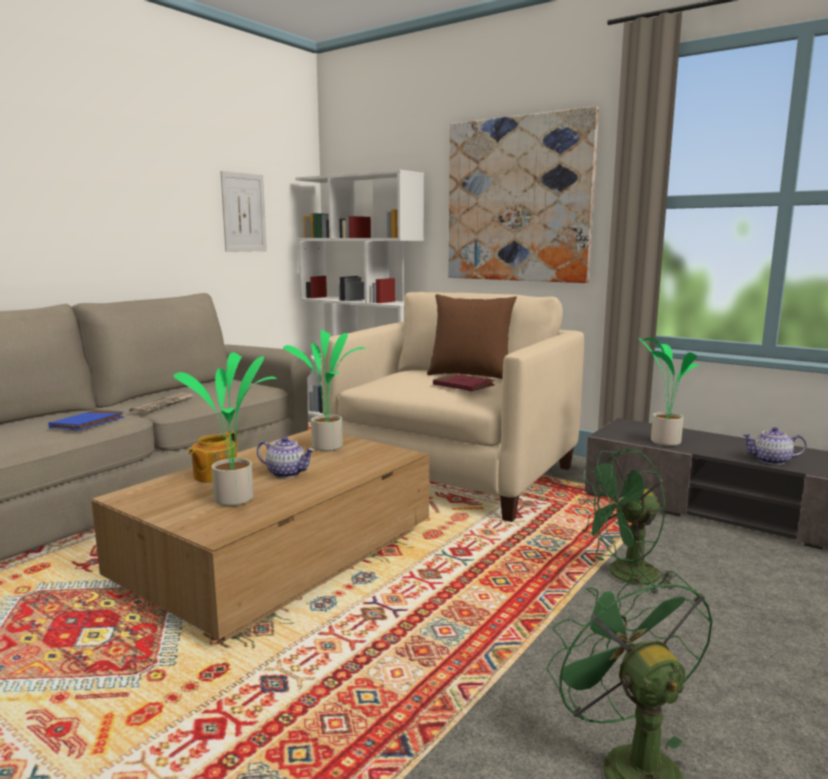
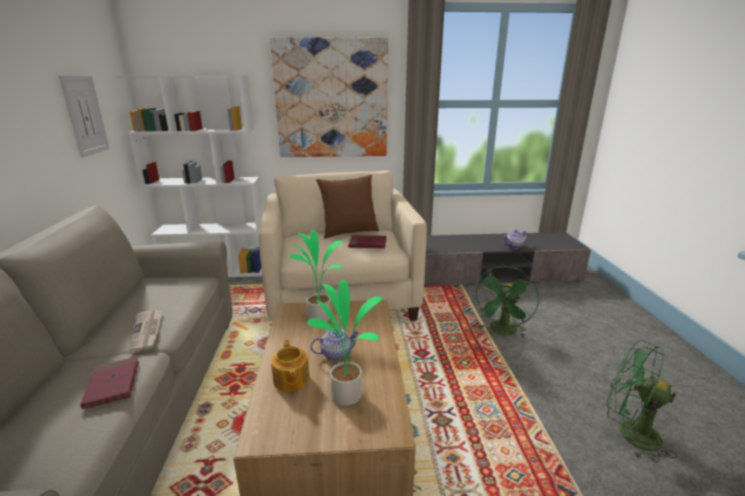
camera: 40 degrees left, 10 degrees up
(87, 423) = (113, 384): blue book -> red book
(663, 442) = (460, 247): potted plant -> none

